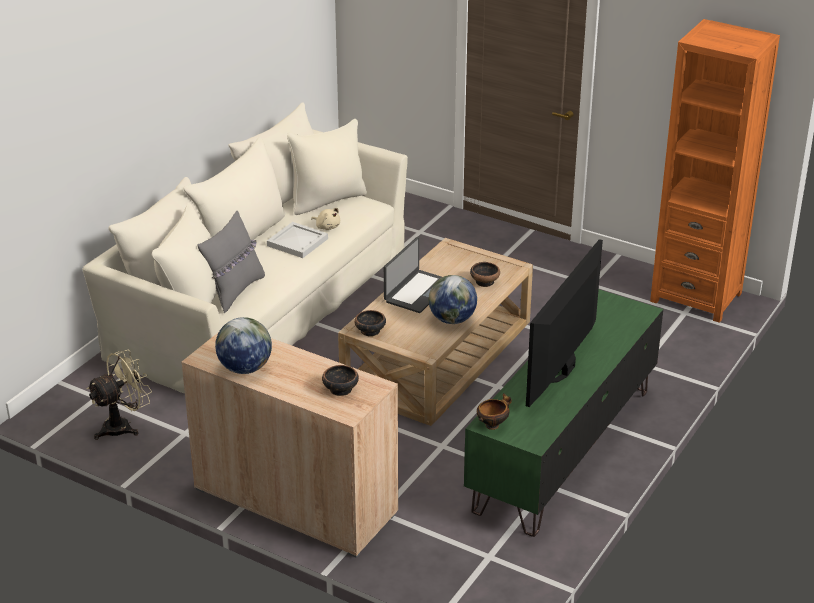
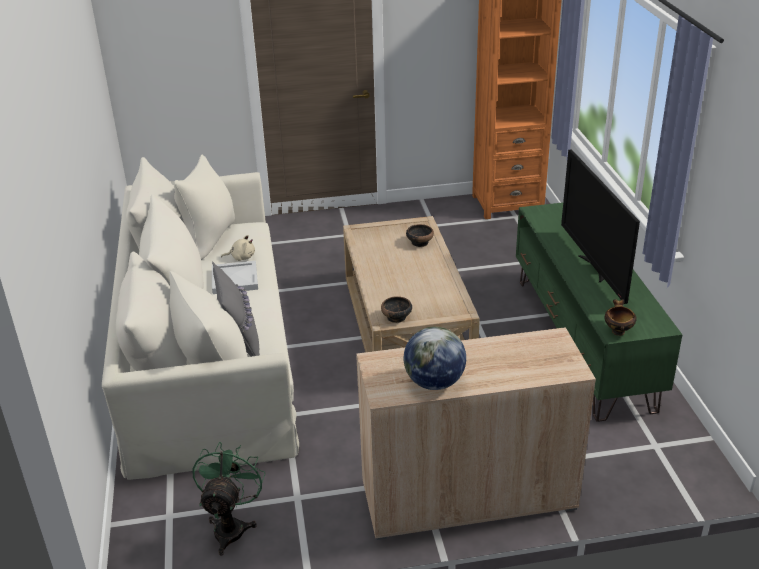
camera: 40 degrees left, 0 degrees up
(123, 426) = (231, 526): beige fan -> green fan
(340, 389) = (535, 355): bowl -> none
(417, 291) = (385, 271): laptop -> none
(452, 320) = (441, 279): globe -> none

